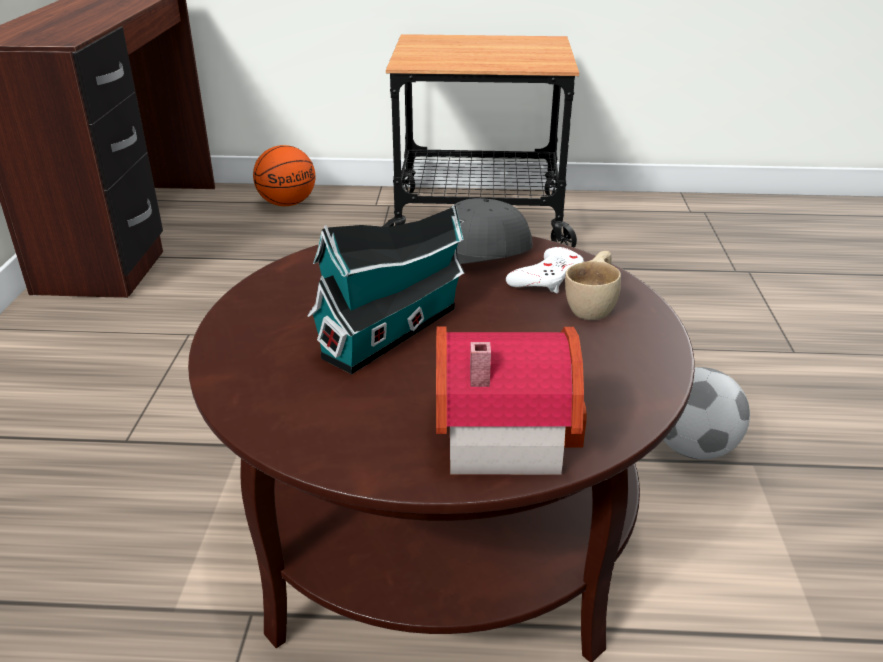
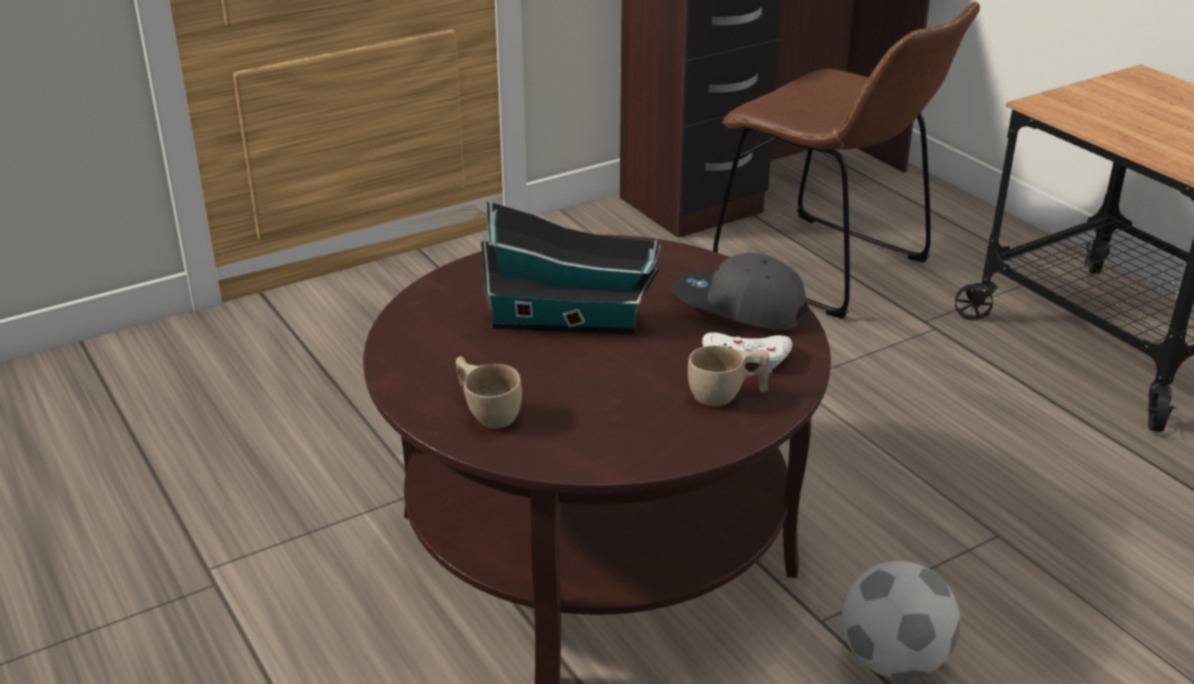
camera: 55 degrees right, 0 degrees up
(268, 263) = (830, 269): none -> brown chair
(288, 204) = (947, 221): basketball -> none
(497, 432) = (487, 411): toy house -> beige cup

